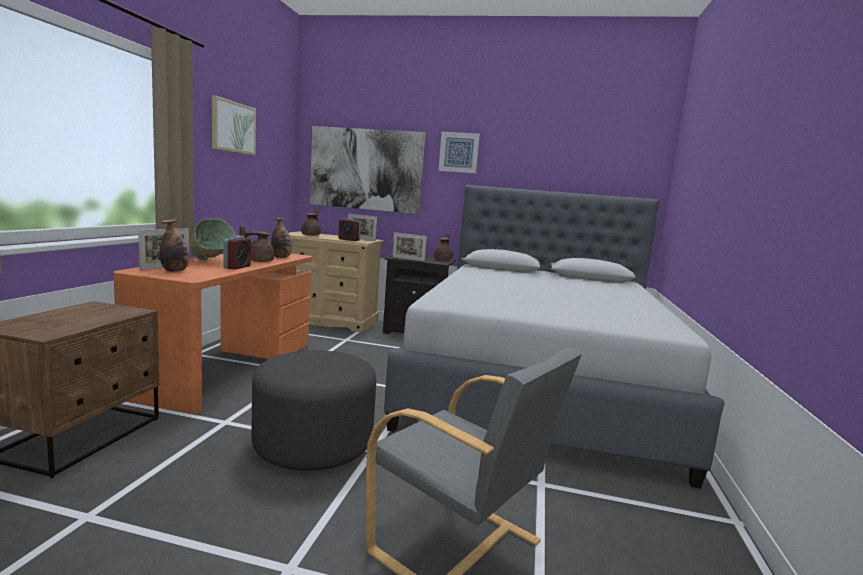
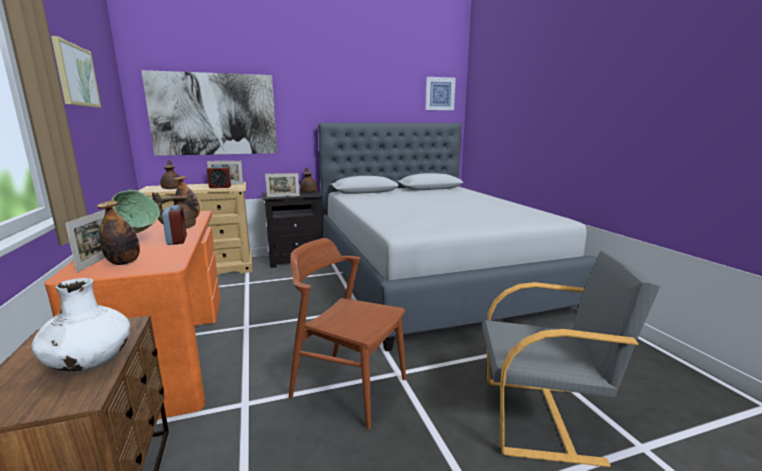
camera: 30 degrees left, 5 degrees up
(79, 323) = (89, 364): none -> white vase
(313, 443) = (348, 387): grey ottoman -> brown chair
(459, 152) = (306, 93): picture -> picture (439, 94)

